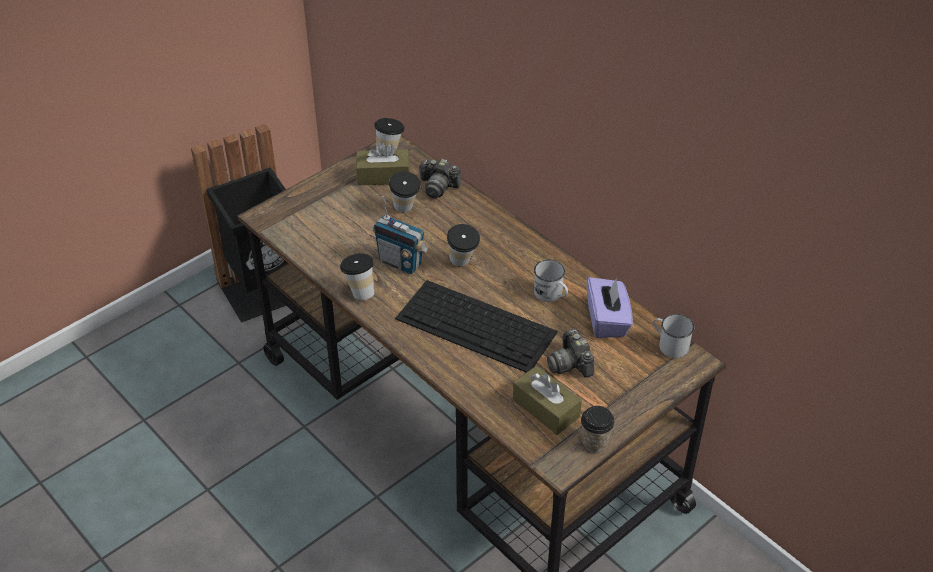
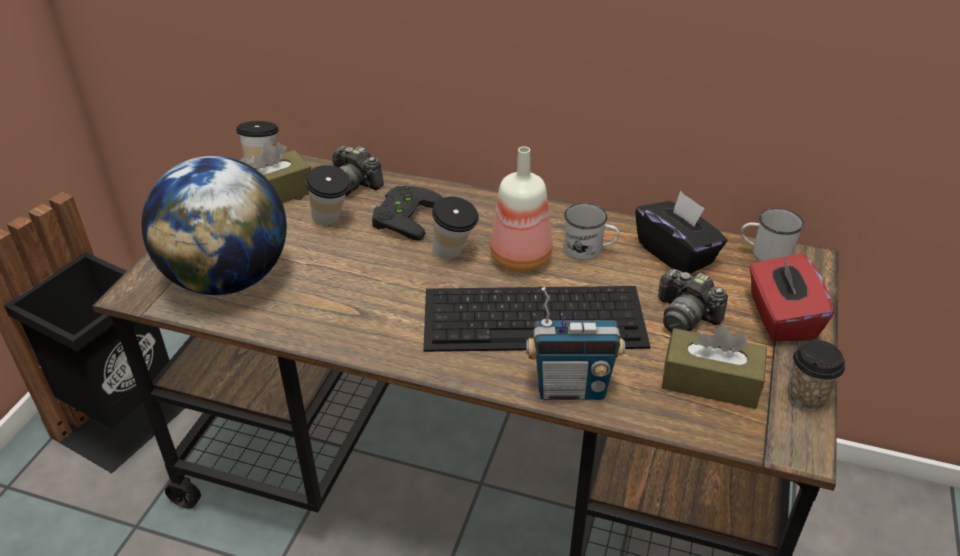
camera: 30 degrees left, 5 degrees down
(319, 227) = (228, 278): none -> globe
(359, 291) = (346, 336): cup -> none
(401, 263) = (375, 281): radio -> radio (570, 388)
(438, 186) = (353, 184): camera -> camera turned 45 degrees clockwise
(452, 223) = (403, 216): none -> black game controller
(503, 282) = (522, 258): none -> bottle
(607, 320) = (676, 254): purple tissue box -> black tissue box
(632, 390) = (780, 318): none -> red tissue box

